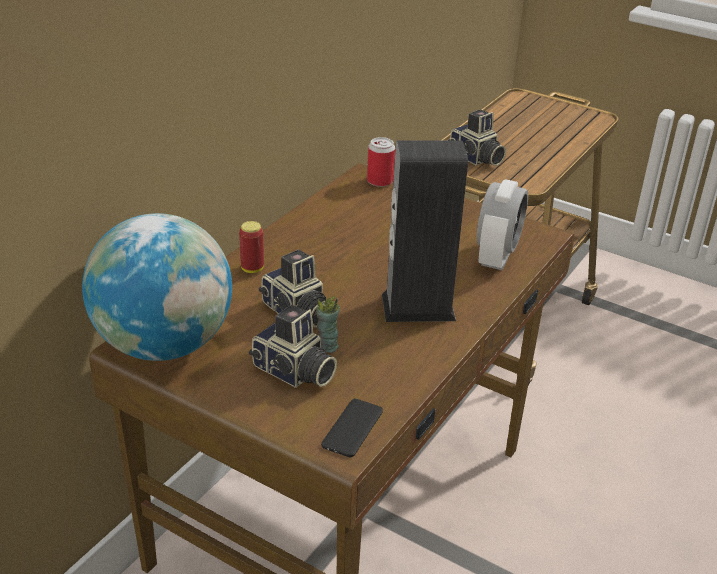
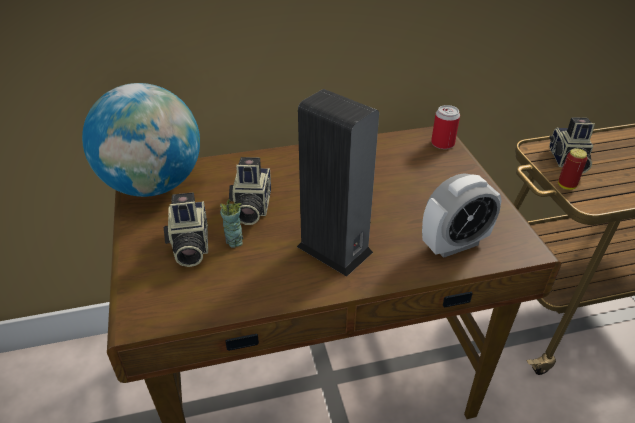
camera: 45 degrees right, 5 degrees up
(252, 269) = (269, 164): can -> can (566, 186)
(352, 428) = (163, 309): phone -> none

